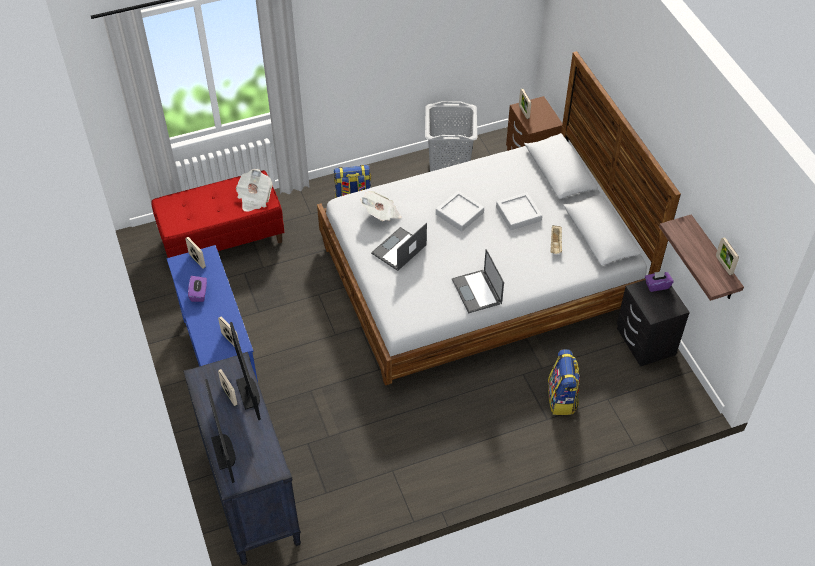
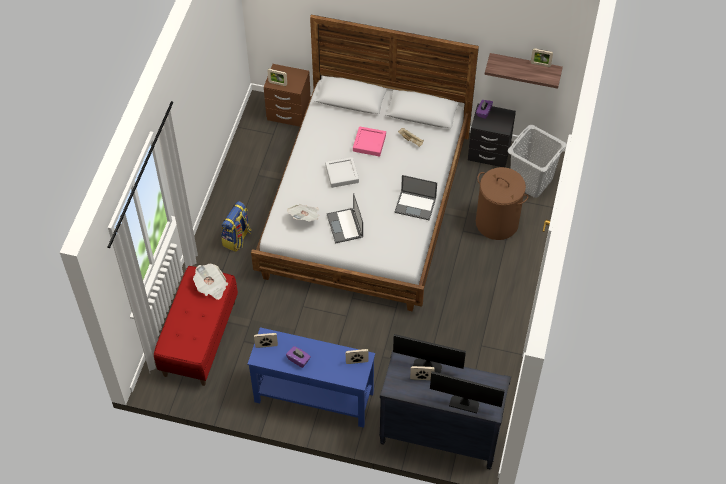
camera: 55 degrees left, 5 degrees up
(449, 166) = (252, 162): grey laundry basket -> grey laundry basket (531, 180)
(518, 214) = (369, 143): grey tray -> pink tray
(562, 399) = (497, 222): backpack -> brown laundry basket

